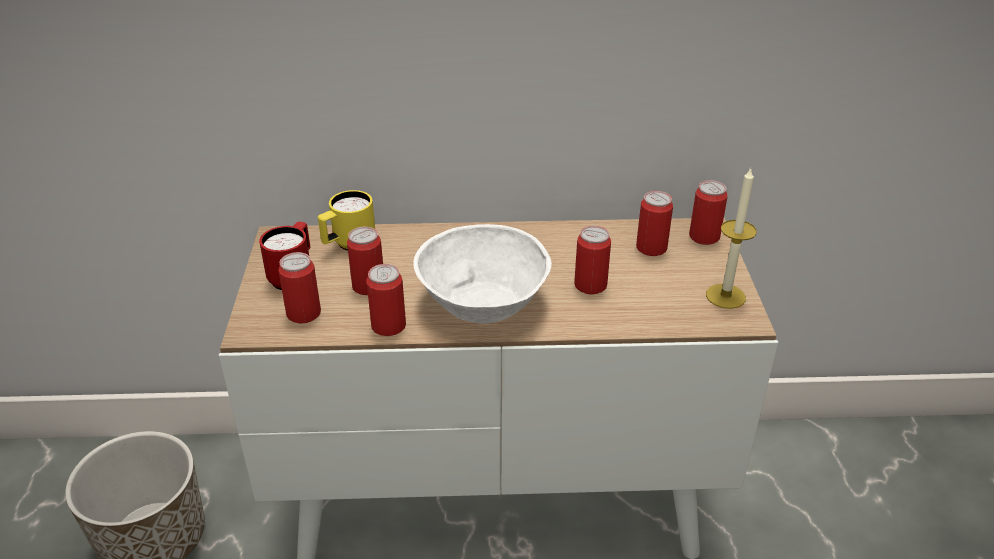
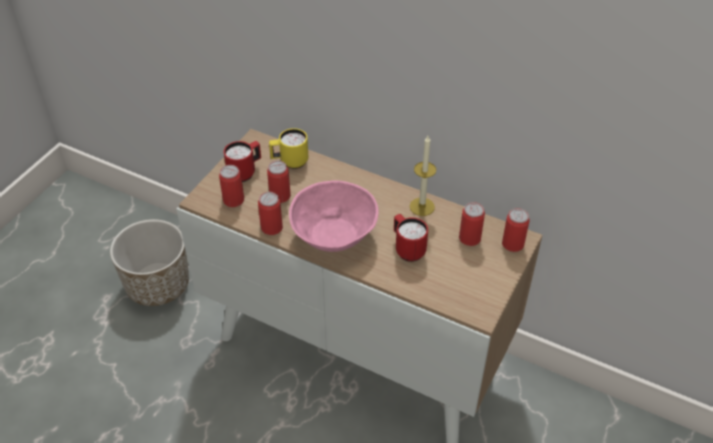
camera: 30 degrees right, 10 degrees up
(485, 304) = (335, 236): white bowl -> pink bowl
(590, 285) = (407, 249): can -> red mug
(725, 296) = (485, 293): candle -> candle (422, 206)

